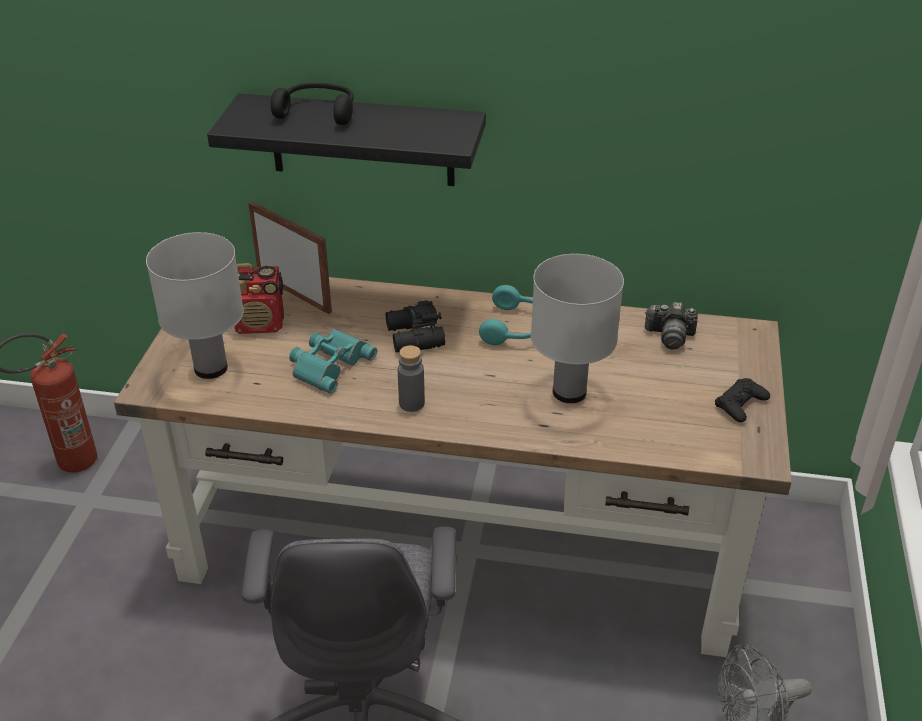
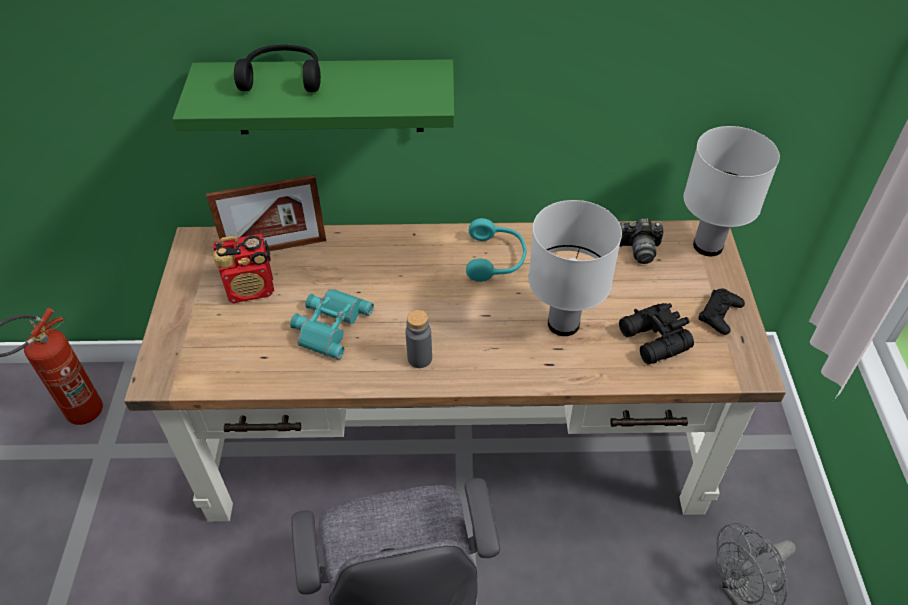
camera: 10 degrees left, 10 degrees up
(210, 368) = (213, 346): white table lamp -> white table lamp (707, 245)
(294, 293) = (276, 248): picture frame -> picture frame turned 135 degrees clockwise
(362, 140) = (327, 97): black shelf -> green shelf
(414, 338) = (403, 283): black binoculars -> black binoculars (653, 341)

